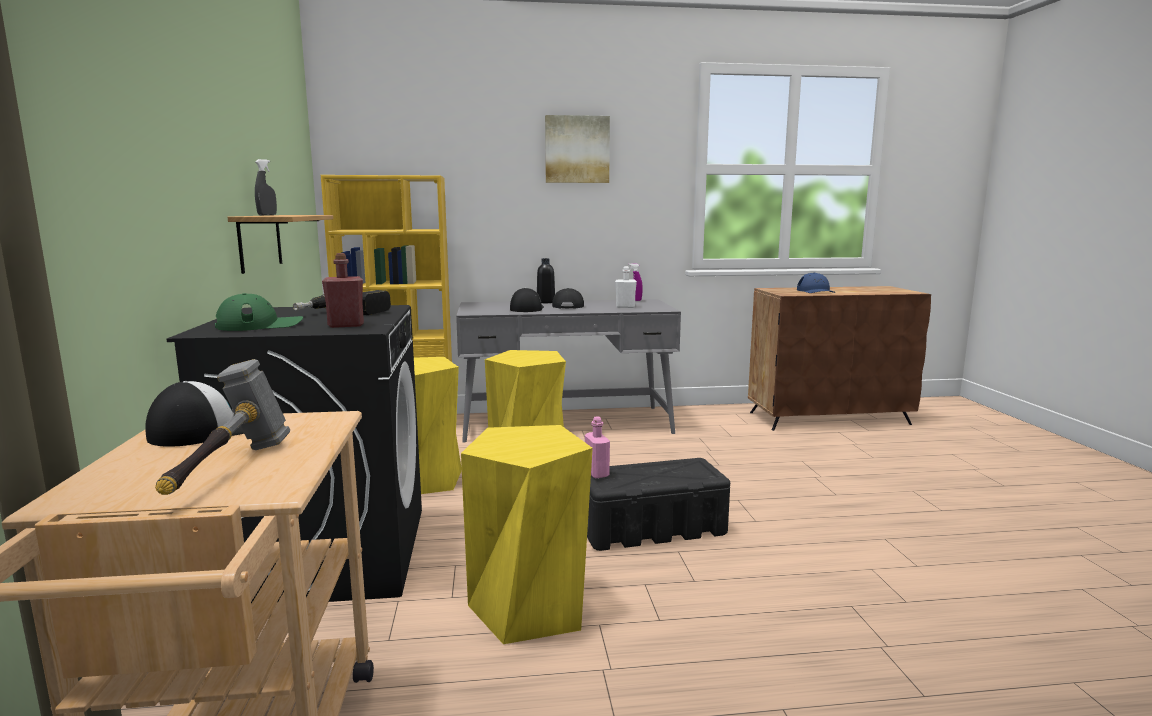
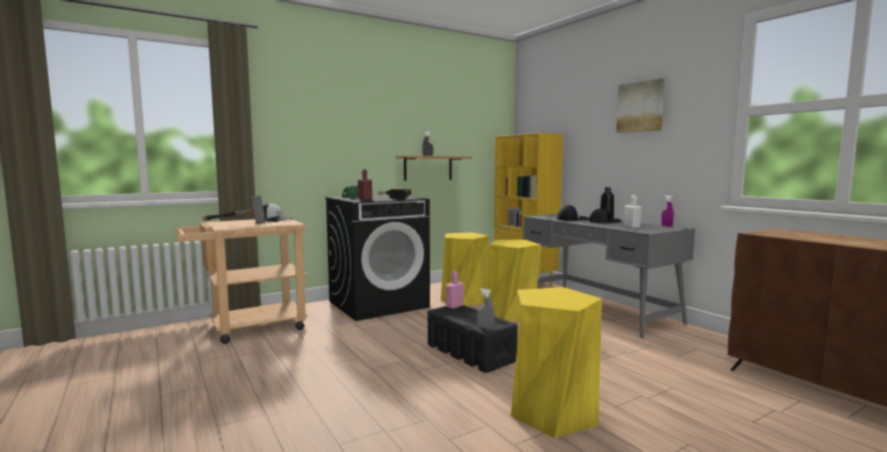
camera: 65 degrees right, 5 degrees down
(530, 607) = (364, 342): yellow stool -> yellow stool (553, 413)
(708, 475) = (485, 327): none -> grey spray bottle
(815, 291) = (814, 237): blue cap -> none

